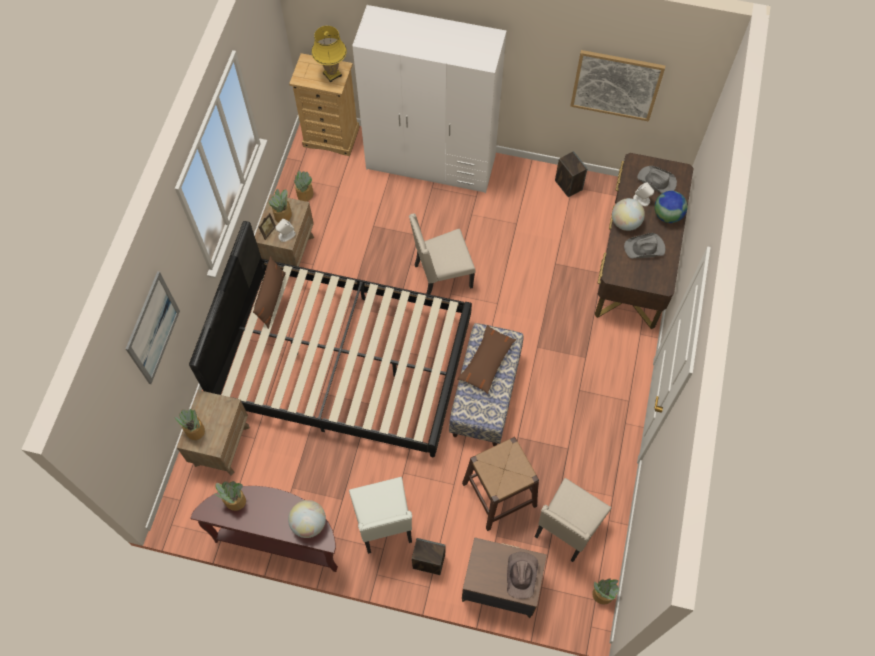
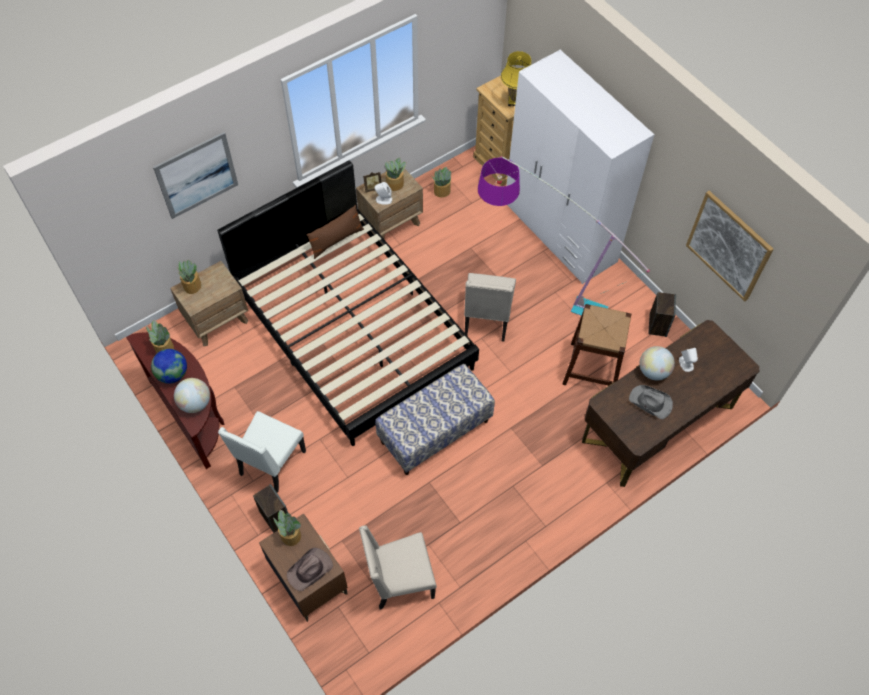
camera: 40 degrees right, 5 degrees down
(441, 276) = (487, 320): beige chair -> beige chair turned 105 degrees counterclockwise
(454, 224) = (534, 289): none -> floor lamp
(487, 362) = (444, 398): brown pillow -> none
(499, 494) = (373, 512): brown stool -> brown stool (592, 368)
(602, 594) = (378, 653): potted plant -> potted plant (290, 535)
(657, 181) = (714, 359): grey hat -> none
(667, 215) = (697, 391): globe -> globe (173, 374)

